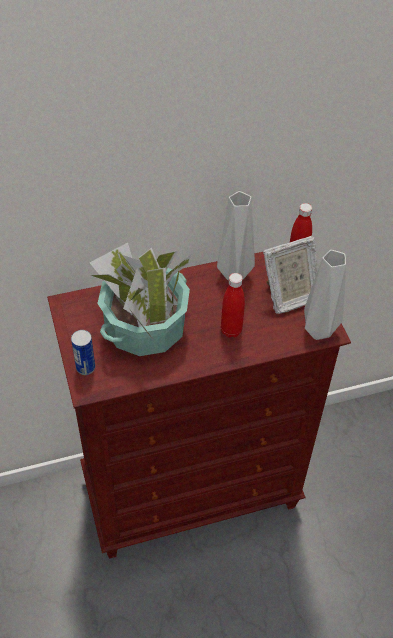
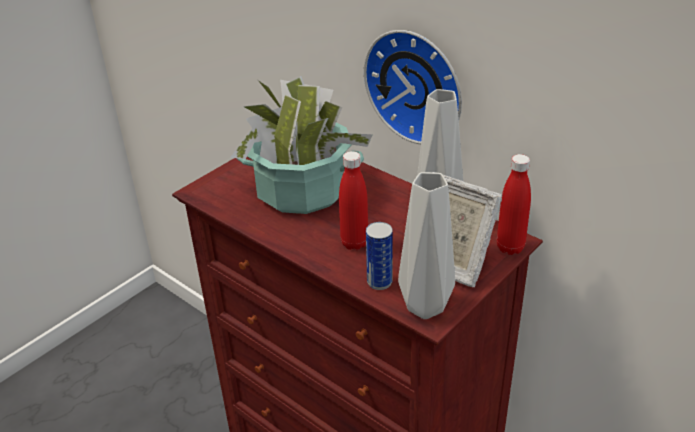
camera: 60 degrees right, 15 degrees down
(85, 368) = (221, 180): can -> can (379, 282)
(183, 200) = (417, 85): none -> wall clock

